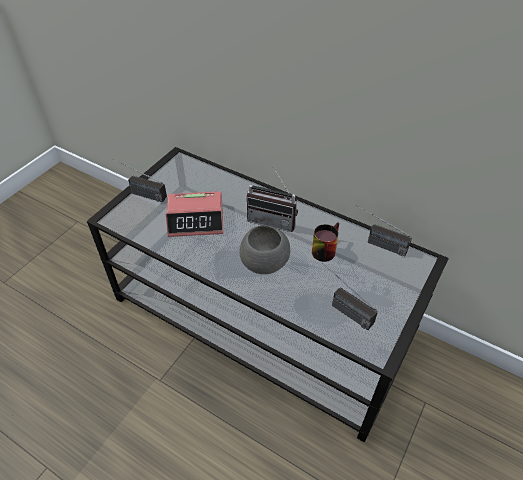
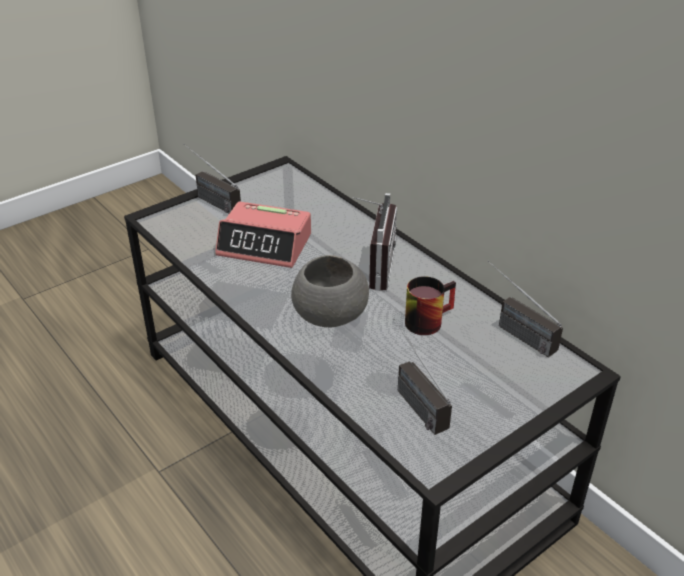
camera: 20 degrees right, 10 degrees down
(273, 220) = (373, 268): radio -> radio turned 120 degrees counterclockwise

